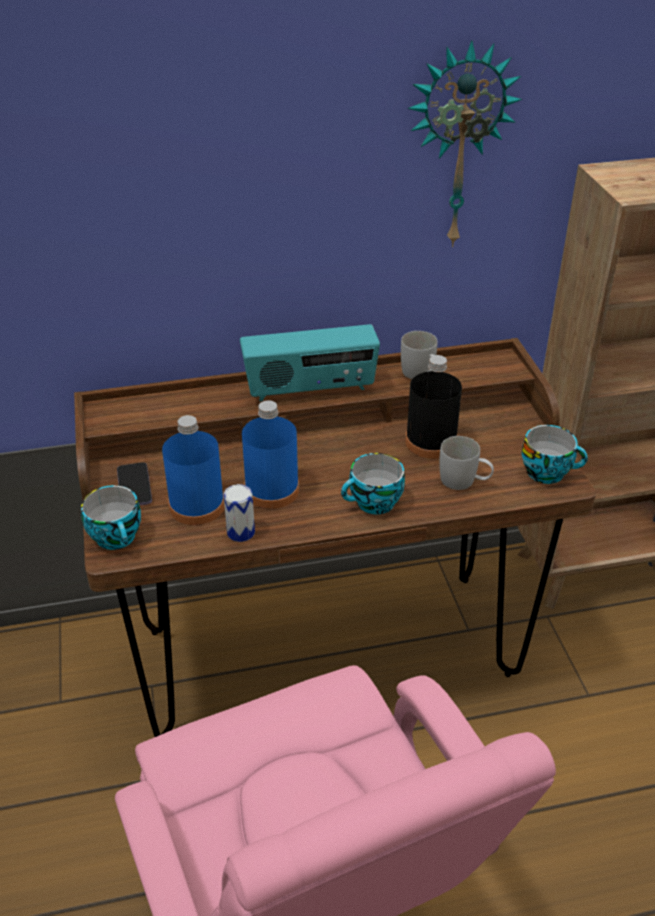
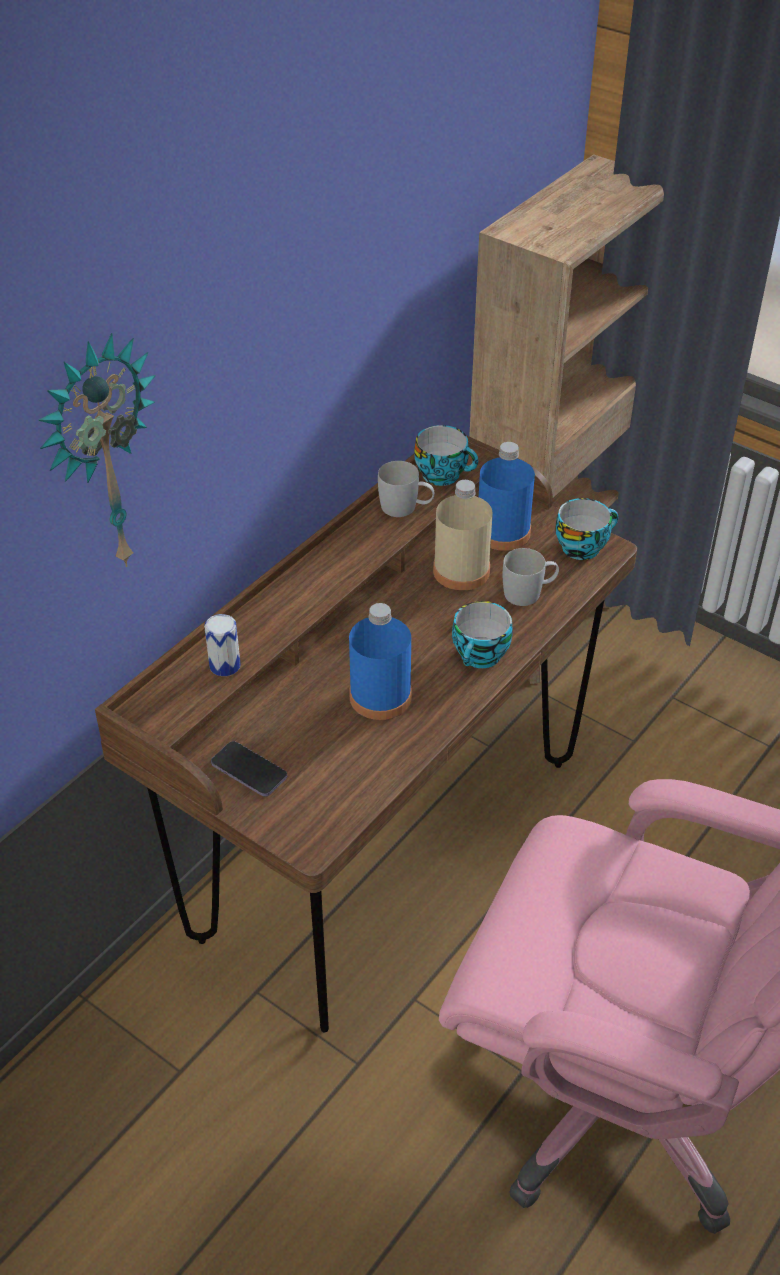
camera: 40 degrees left, 5 degrees up
(118, 537) = (298, 826): cup -> cup (444, 474)
(197, 506) = (332, 752): blue bottle -> blue bottle (503, 532)
(241, 532) = (402, 751): can -> can (225, 665)
(310, 389) = (324, 576): radio -> none
(431, 442) = (461, 571): black bottle -> beige bottle
(458, 147) = (384, 258): wall clock -> wall clock (99, 457)

